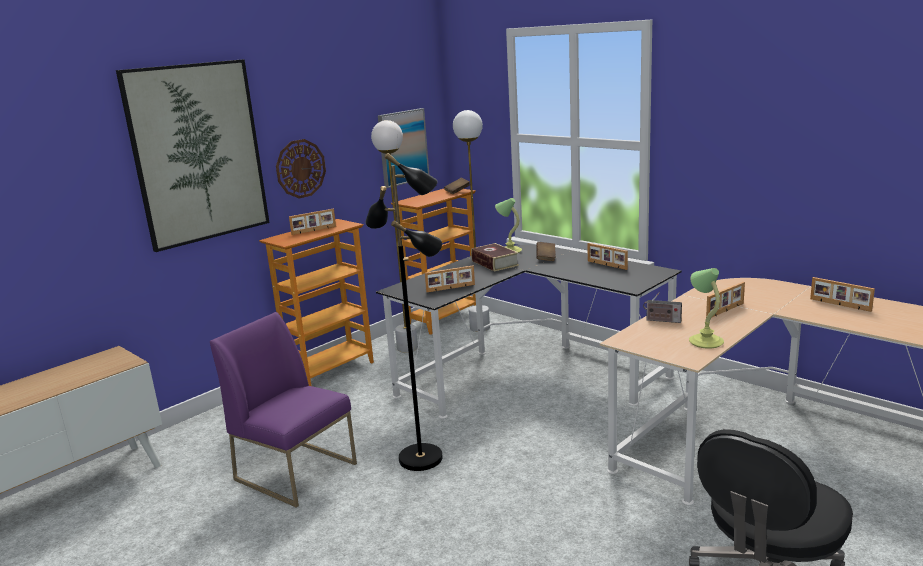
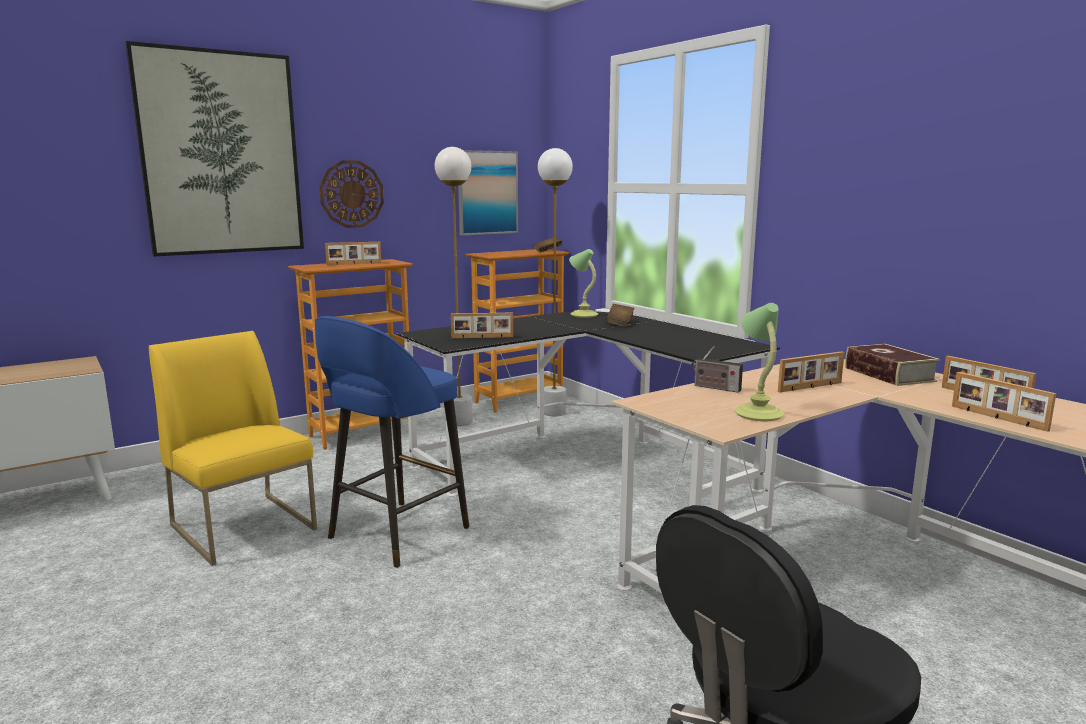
camera: 10 degrees right, 5 degrees down
(297, 471) = (245, 527): purple chair -> yellow chair
(421, 458) = (395, 534): black floor lamp -> blue stool
(495, 263) = (556, 322): book -> book (889, 374)
(606, 265) = (687, 335): picture frame -> picture frame (997, 418)

